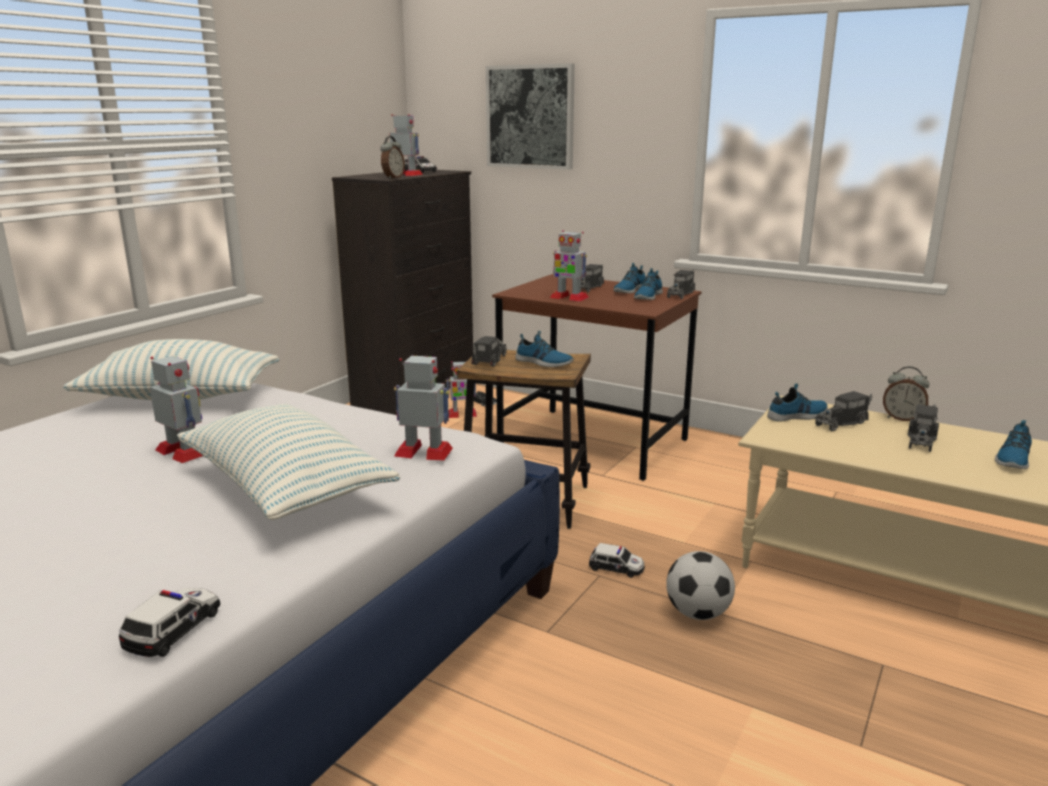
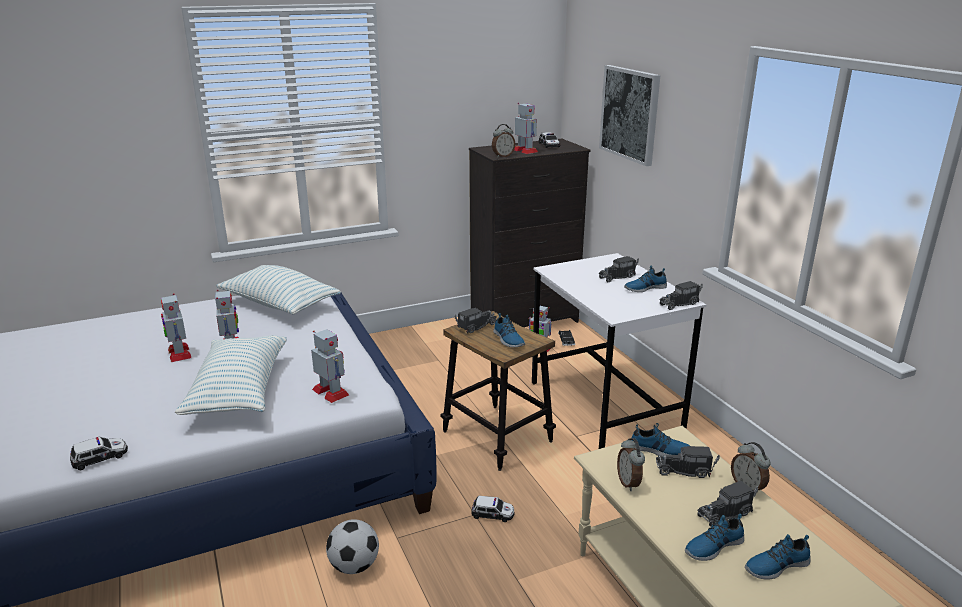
camera: 35 degrees right, 5 degrees up
(568, 297) = (582, 285): toy robot -> toy robot (179, 353)
(594, 443) = (606, 405): brown desk -> white desk
(616, 567) = (493, 514): toy car -> toy car turned 45 degrees counterclockwise
(647, 296) = (646, 299): shoe -> shoe (713, 546)
(697, 613) = (502, 572): football -> football (354, 566)
(819, 444) = (629, 483): none -> alarm clock

